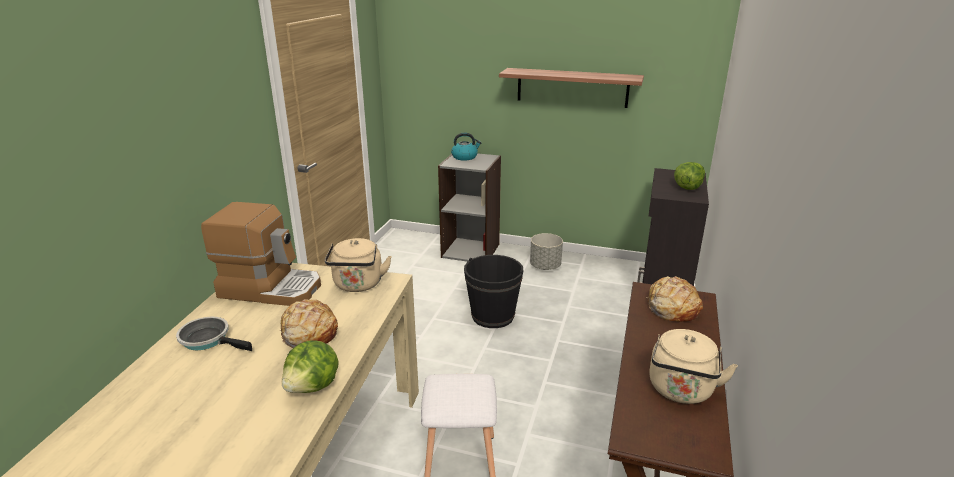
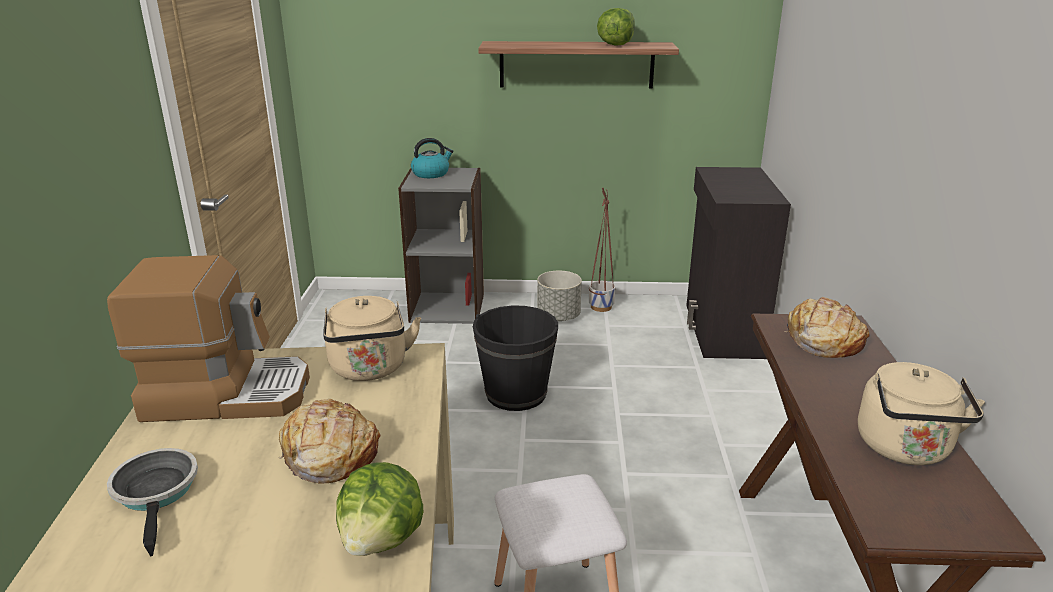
camera: 15 degrees left, 0 degrees up
(209, 339) = (157, 493): frying pan -> frying pan turned 60 degrees clockwise
(579, 263) = (601, 307): none -> planter
(687, 188) = (752, 187): lettuce -> lettuce (615, 45)

